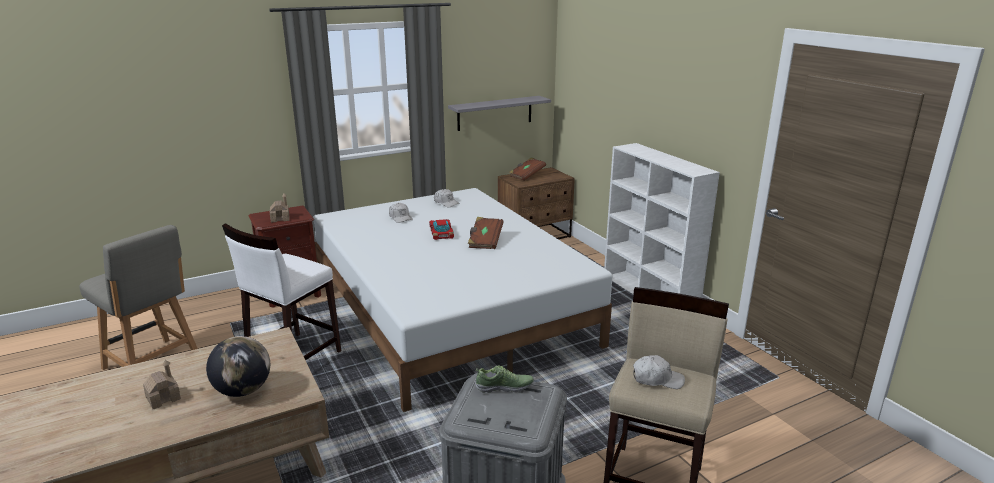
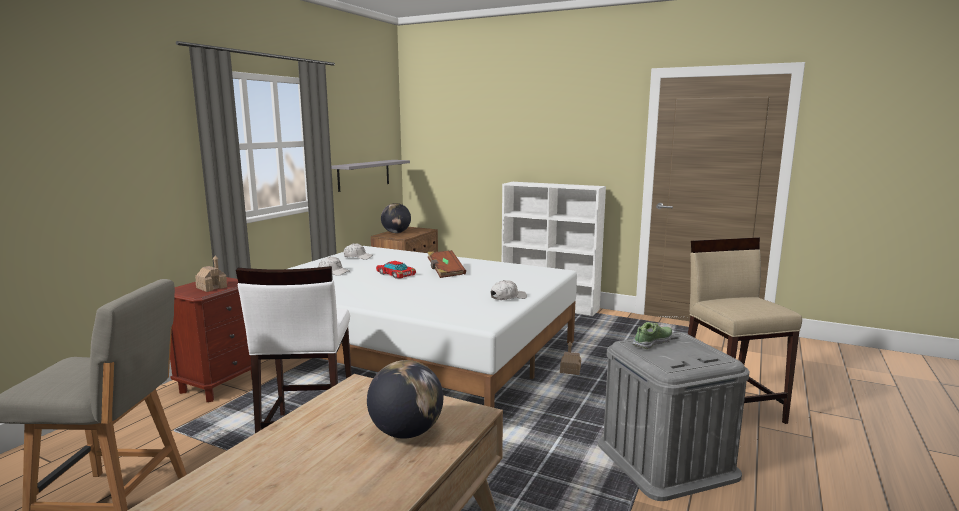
camera: 35 degrees left, 10 degrees down
(163, 398) = (319, 473): toy house -> toy house (570, 370)
(527, 175) = (396, 232): brown book -> globe
(657, 379) = (742, 304): white cap -> white cap (508, 297)

